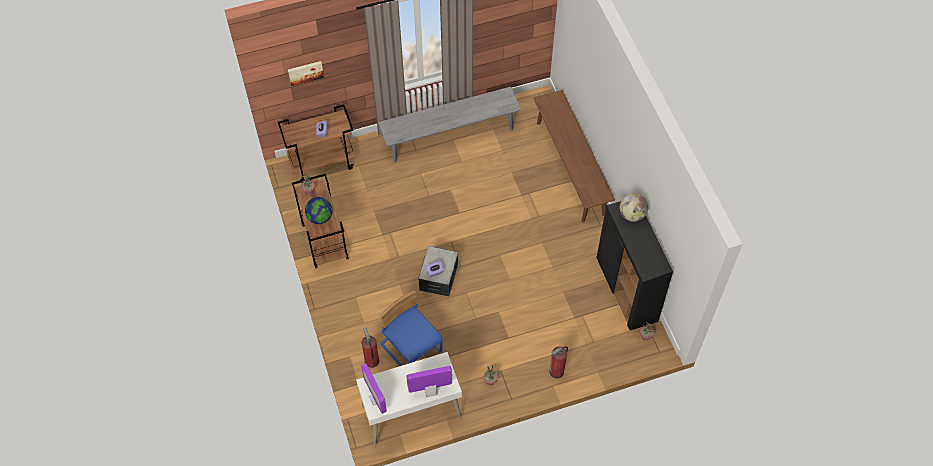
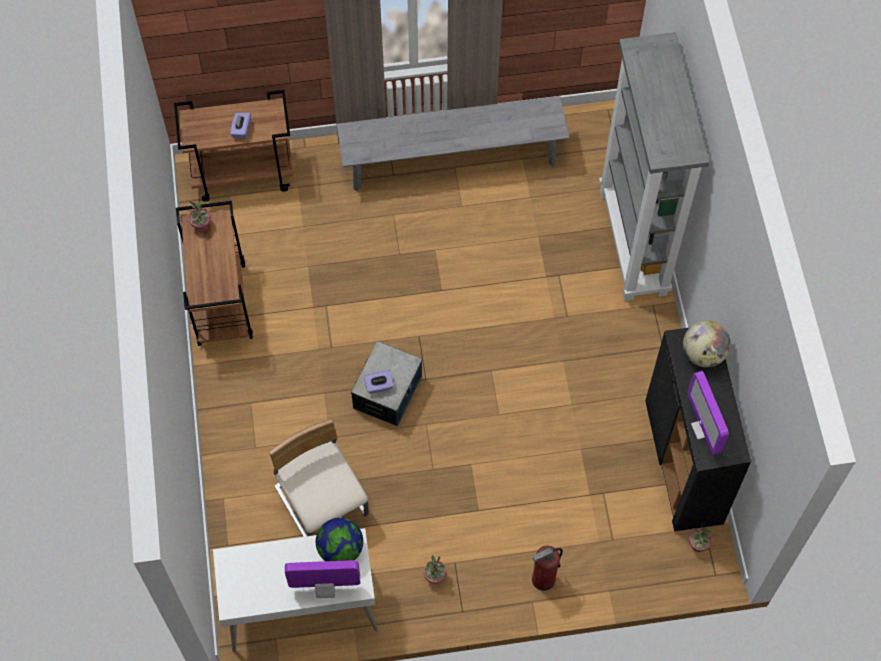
camera: 10 degrees right, 5 degrees up
(305, 72) = (222, 34): picture -> none
(320, 217) = (210, 272): globe -> globe (340, 549)
(371, 360) = (256, 511): fire extinguisher -> none
(376, 398) = (239, 586): monitor -> monitor (703, 428)
(411, 348) = (322, 501): blue chair -> beige chair
(570, 167) = (634, 243): brown bench -> grey bookcase

